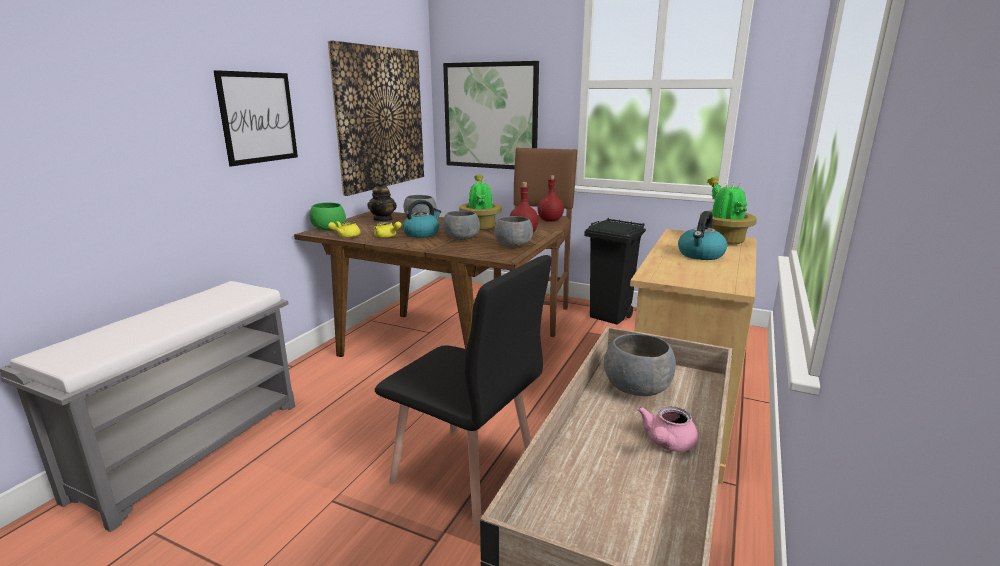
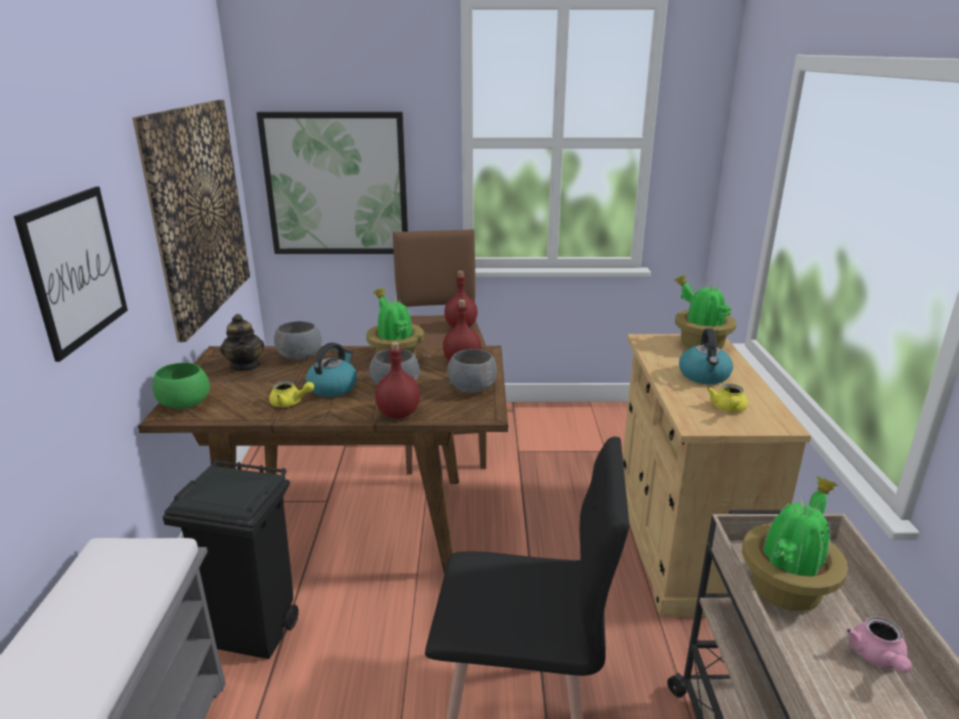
camera: 25 degrees left, 5 degrees up
(346, 236) = (227, 414): yellow teapot -> yellow teapot (728, 409)
(447, 249) = (399, 414): none -> red bottle
(610, 317) = (527, 422): black trash can -> black trash can (257, 634)
(637, 388) = (787, 587): grey bowl -> potted plant

